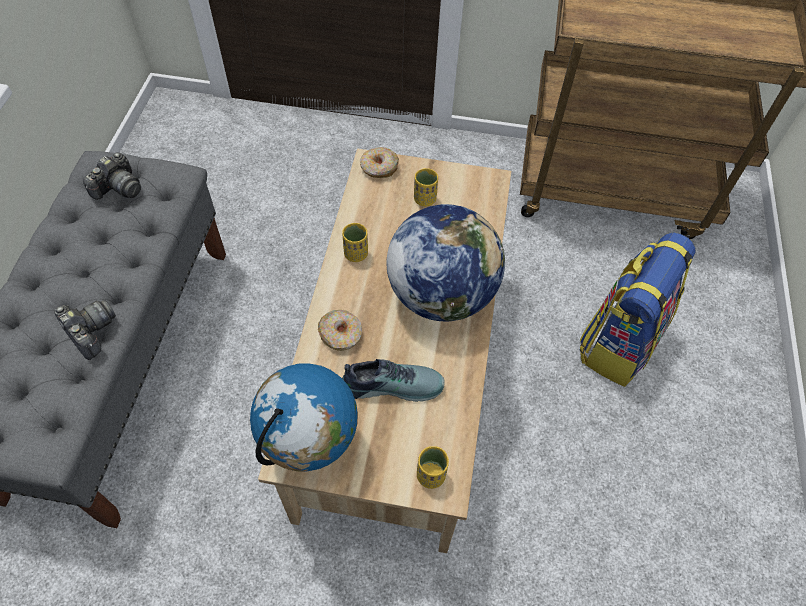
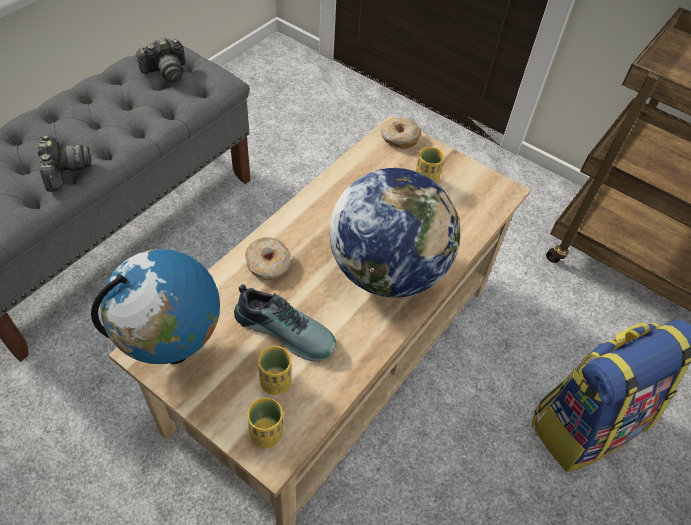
camera: 25 degrees right, 5 degrees down
(356, 254) = (329, 201): yellow cup -> yellow cup (276, 382)

